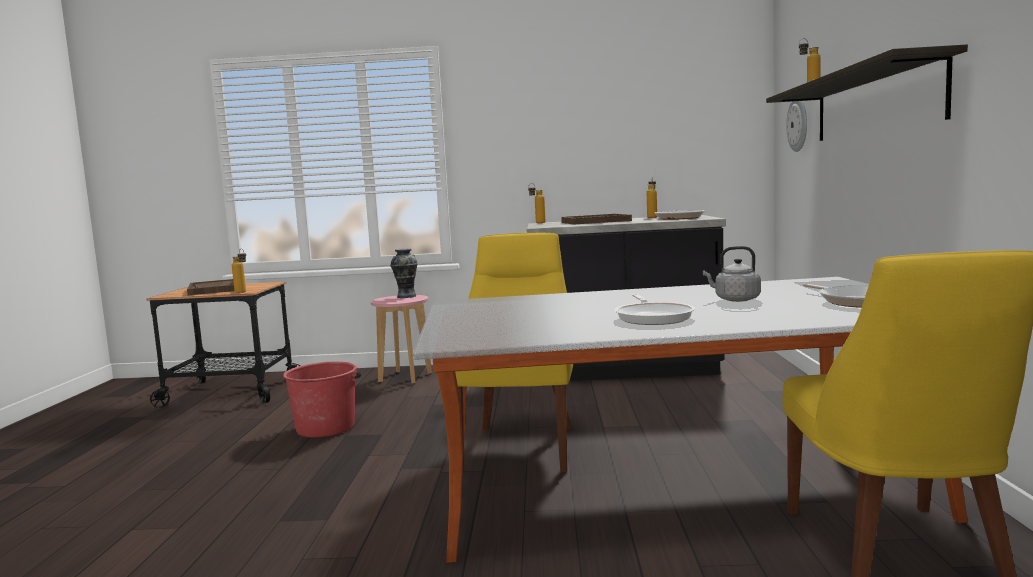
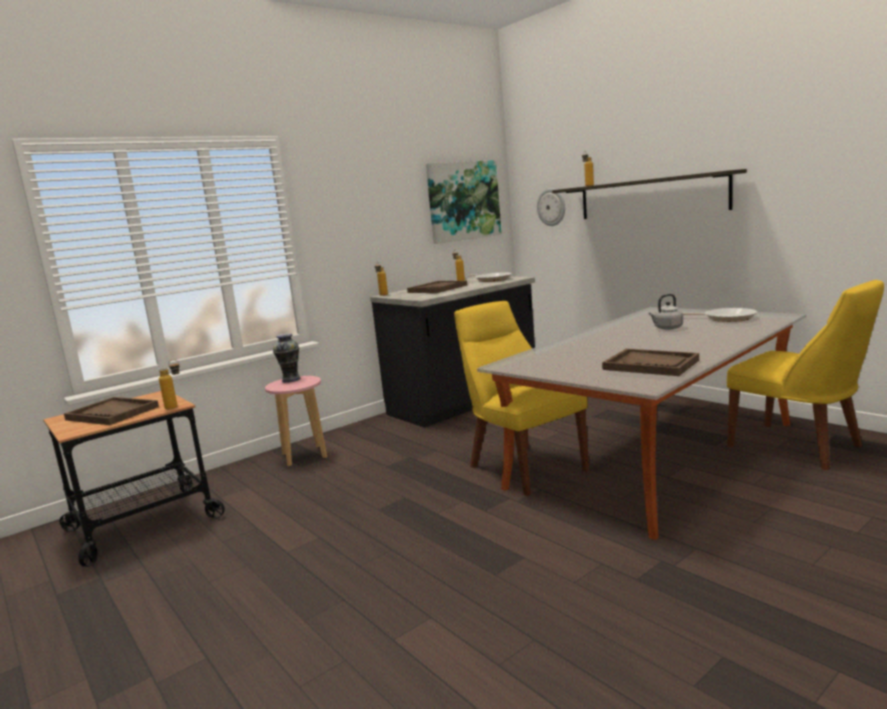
camera: 40 degrees left, 5 degrees up
(326, 427) = (342, 511): red bucket -> none
(540, 328) = (651, 365): none -> brown tray
(653, 317) = (677, 346): frying pan -> none
(686, 116) = (463, 201): none -> picture

